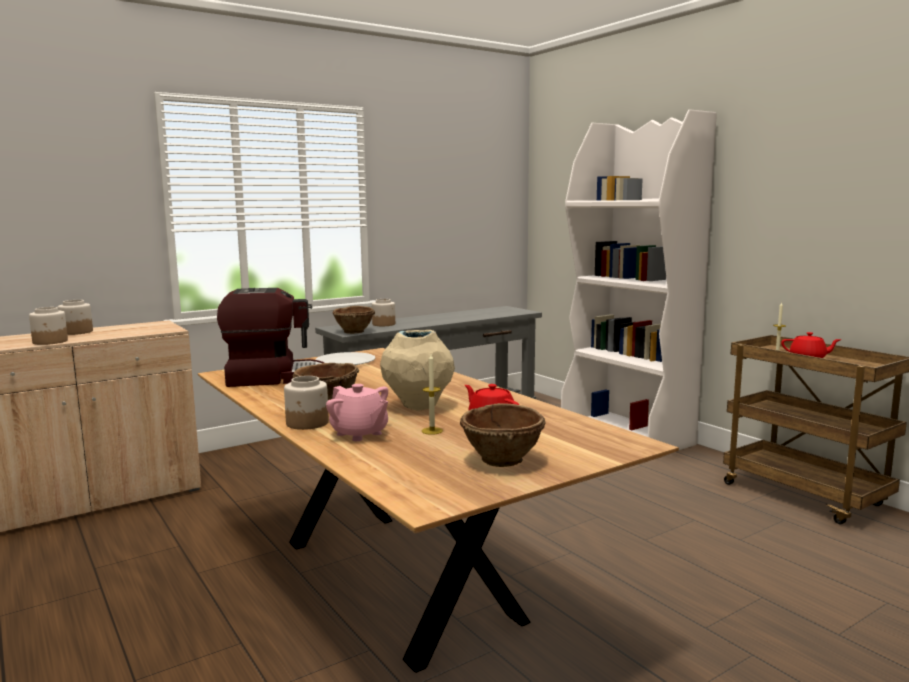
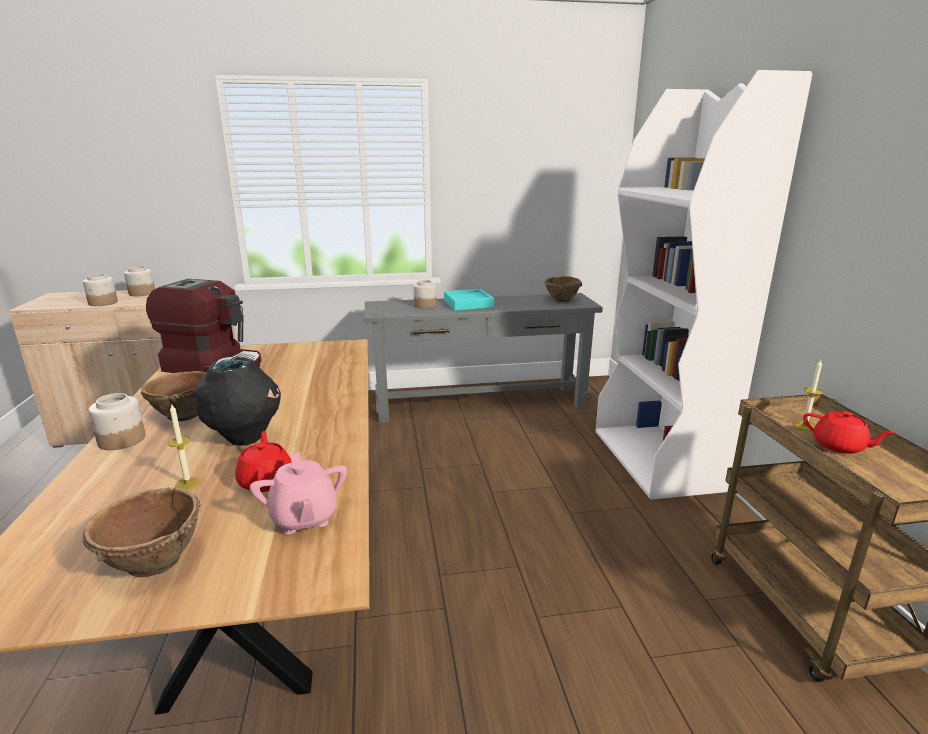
camera: 25 degrees right, 10 degrees up
(345, 361) = (304, 354): white plate -> none
(354, 332) = (383, 312): brown bowl -> brown bowl (561, 300)
(359, 434) = (127, 469): pink teapot -> pink teapot (304, 518)
(419, 406) = (245, 438): beige vase -> black vase
(423, 320) = (468, 304): none -> turquoise tray

